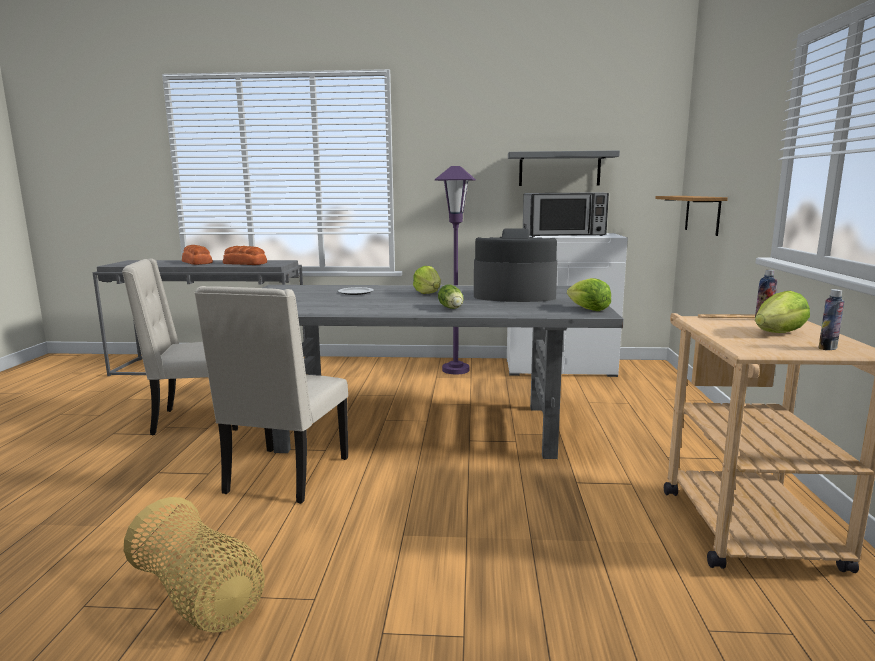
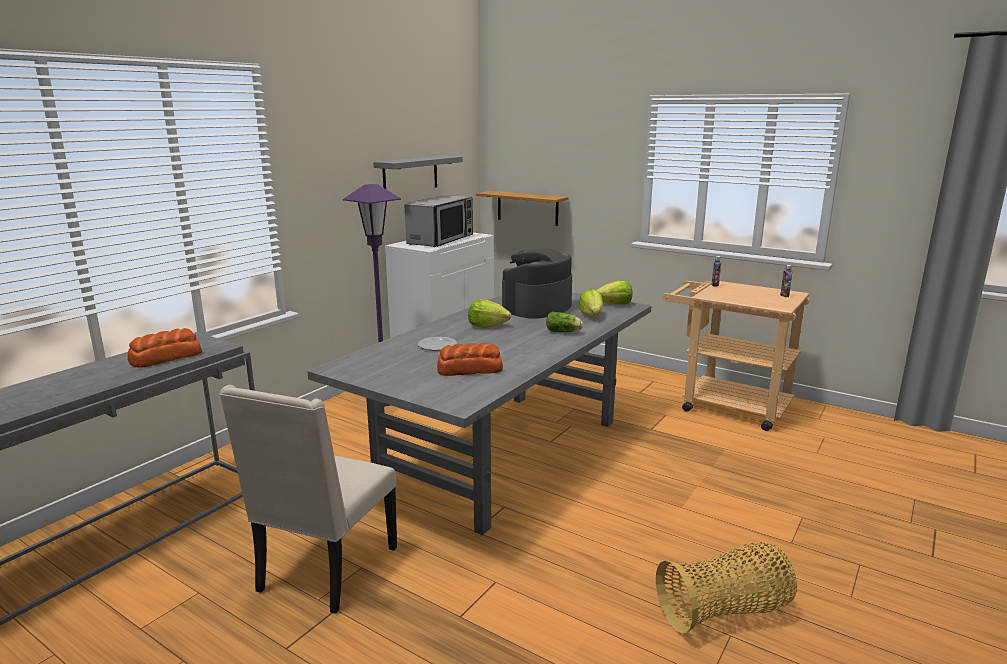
camera: 60 degrees left, 5 degrees up
(197, 262) = (72, 380): bread -> bread (469, 369)
(285, 476) = (542, 538): beige chair -> none
(778, 333) = (749, 293): lettuce -> lettuce (591, 316)

